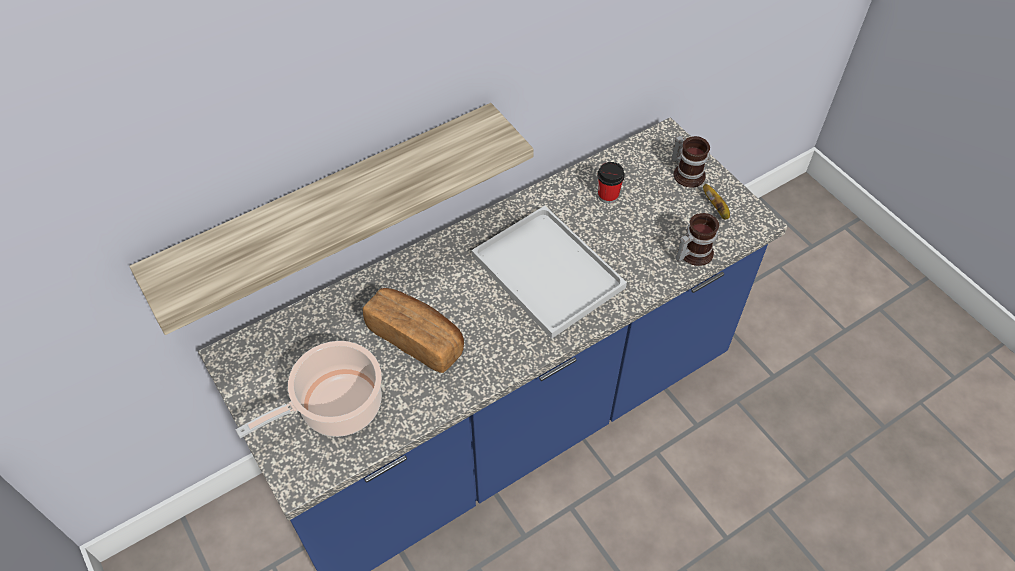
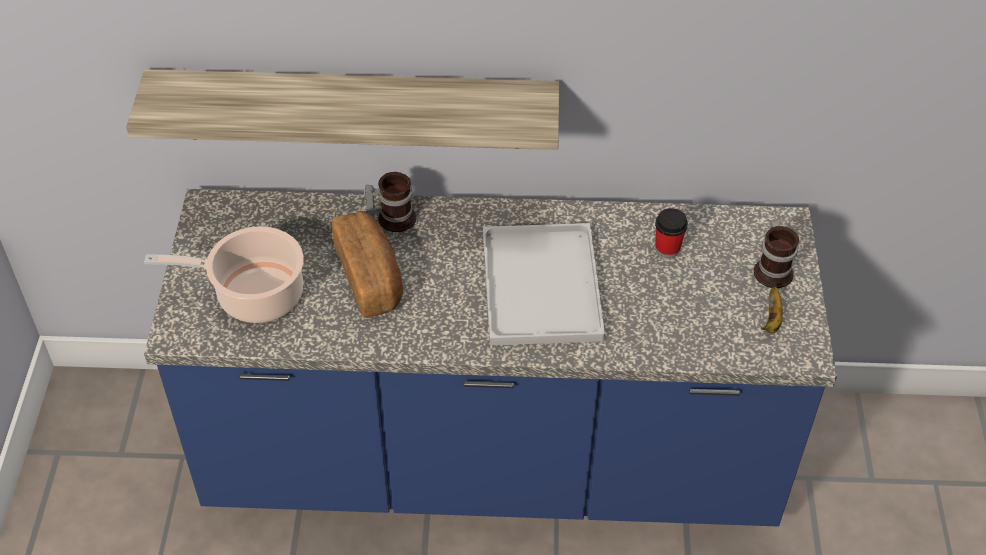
camera: 35 degrees right, 5 degrees down
(692, 253) = (704, 346): mug -> mug (393, 217)

